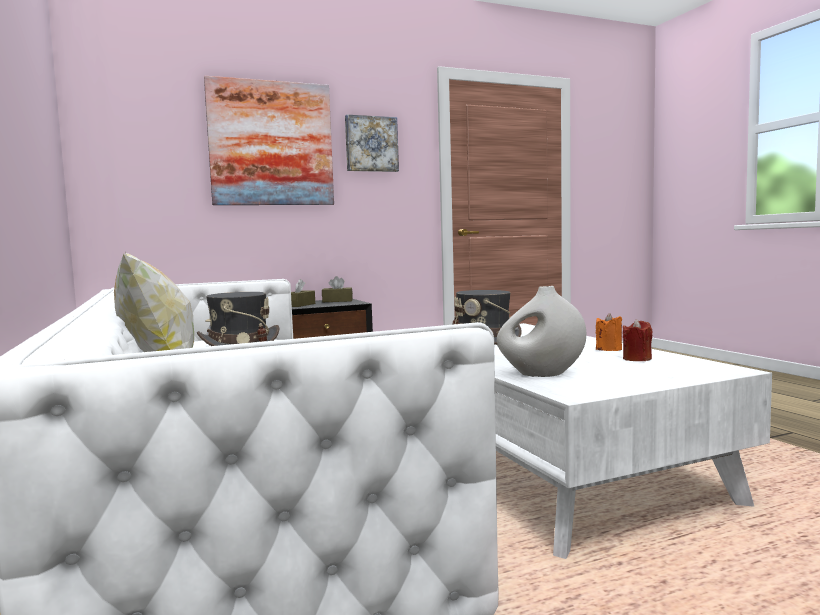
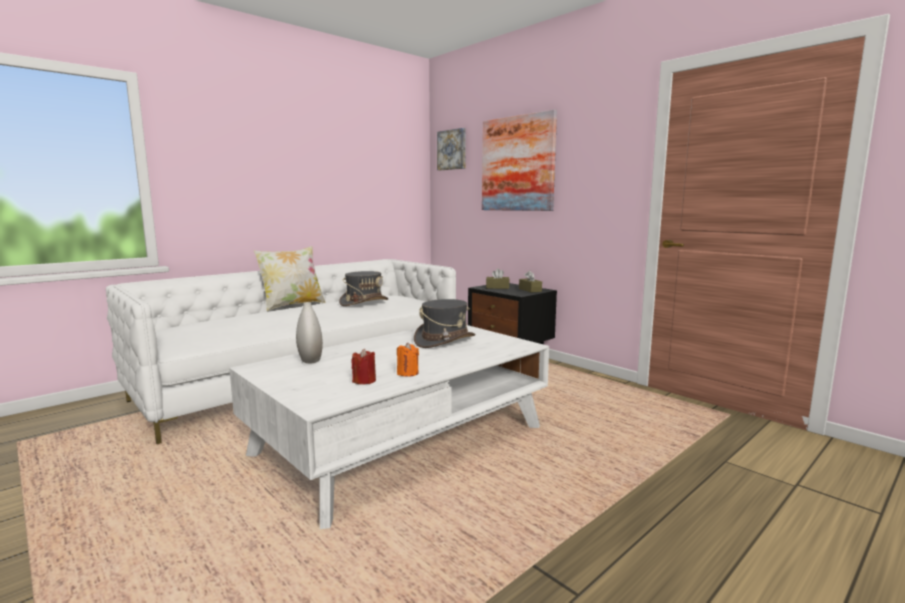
camera: 70 degrees right, 5 degrees up
(371, 144) = (587, 156): picture -> picture (452, 150)

